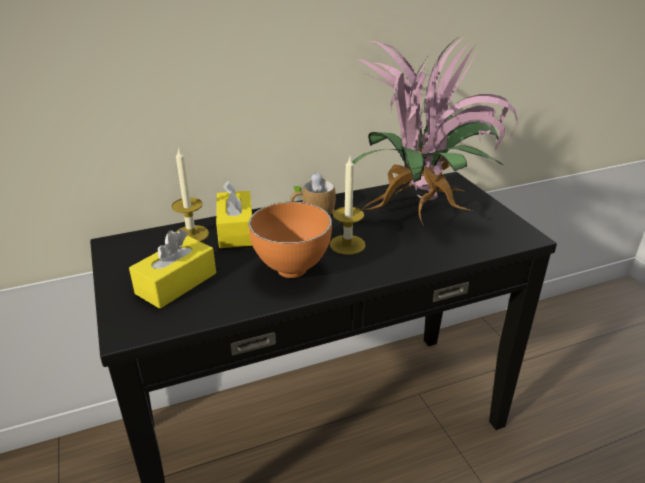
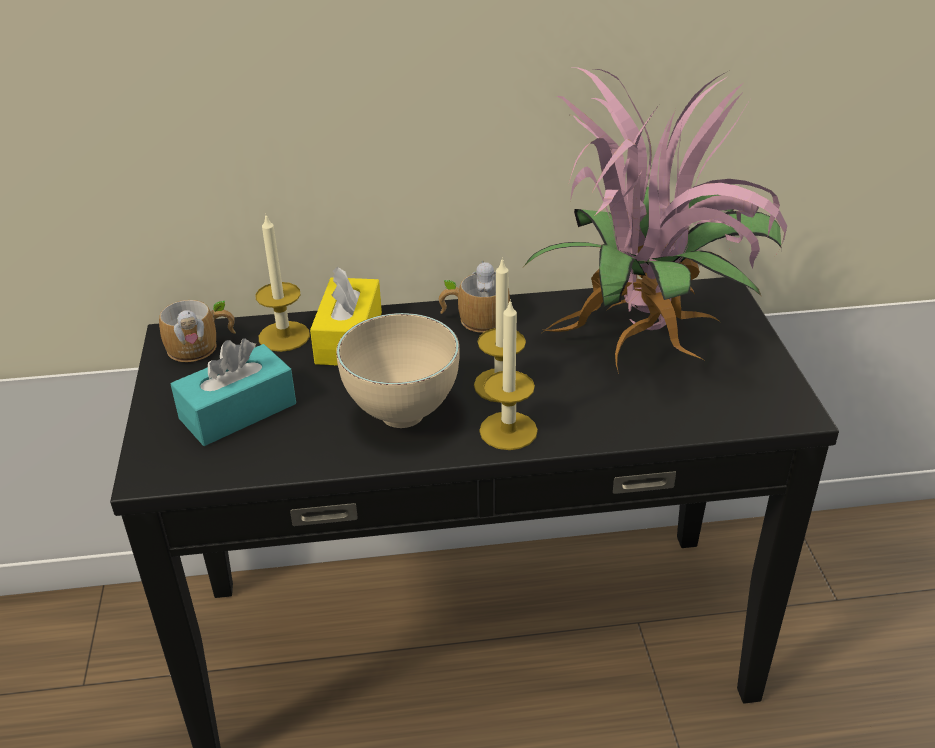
camera: 15 degrees right, 5 degrees up
(135, 247) = (202, 346): none -> mug
(176, 283) = (238, 411): yellow tissue box -> turquoise tissue box
(294, 271) = (405, 416): orange bowl -> beige bowl
(364, 270) = (508, 430): none -> candle

